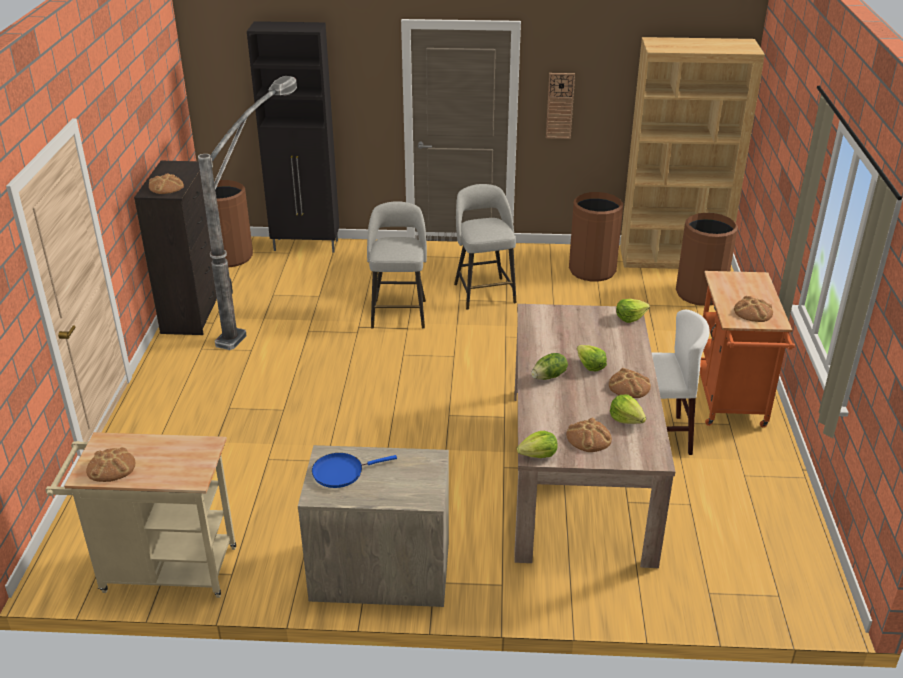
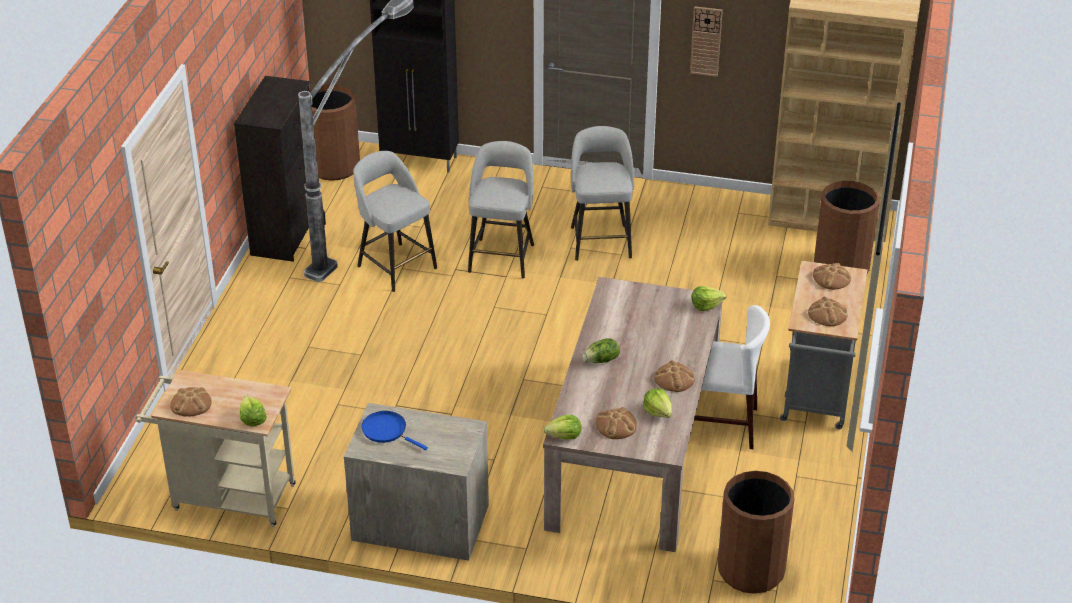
camera: 10 degrees right, 5 degrees up
(166, 187) = (266, 112): bread -> bread (831, 278)
(301, 329) = (395, 266): none -> grey stool
(341, 472) = (387, 431): blue frying pan -> blue frying pan turned 45 degrees clockwise
(590, 366) = (645, 353): lettuce -> lettuce (252, 419)
(592, 270) = (730, 225): brown trash can -> brown trash can (750, 570)
(730, 402) = (816, 398): orange cart -> grey cart

